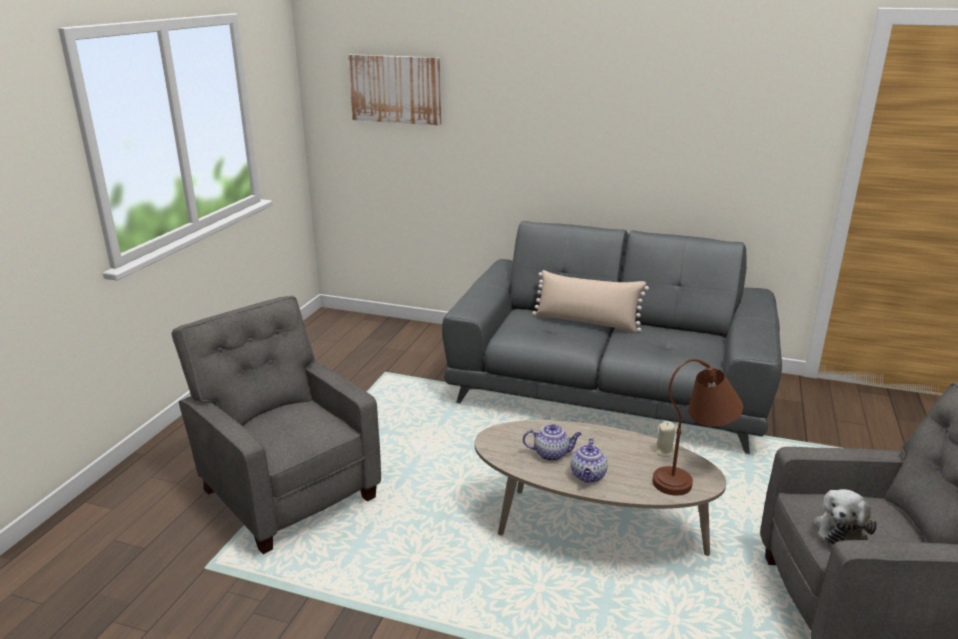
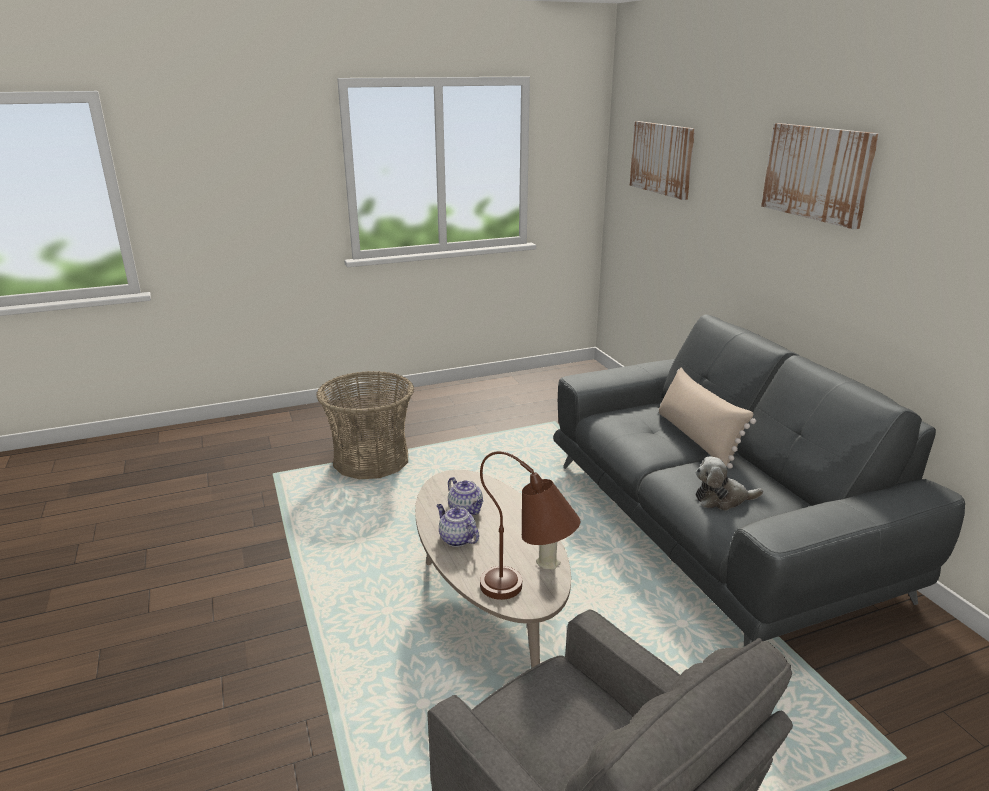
camera: 50 degrees right, 0 degrees up
(287, 491) = (371, 460): grey armchair -> basket
(588, 476) = (456, 539): teapot -> teapot turned 75 degrees clockwise
(597, 85) = (817, 173): none -> picture
(842, 529) = (528, 712): plush toy -> plush toy (722, 499)

